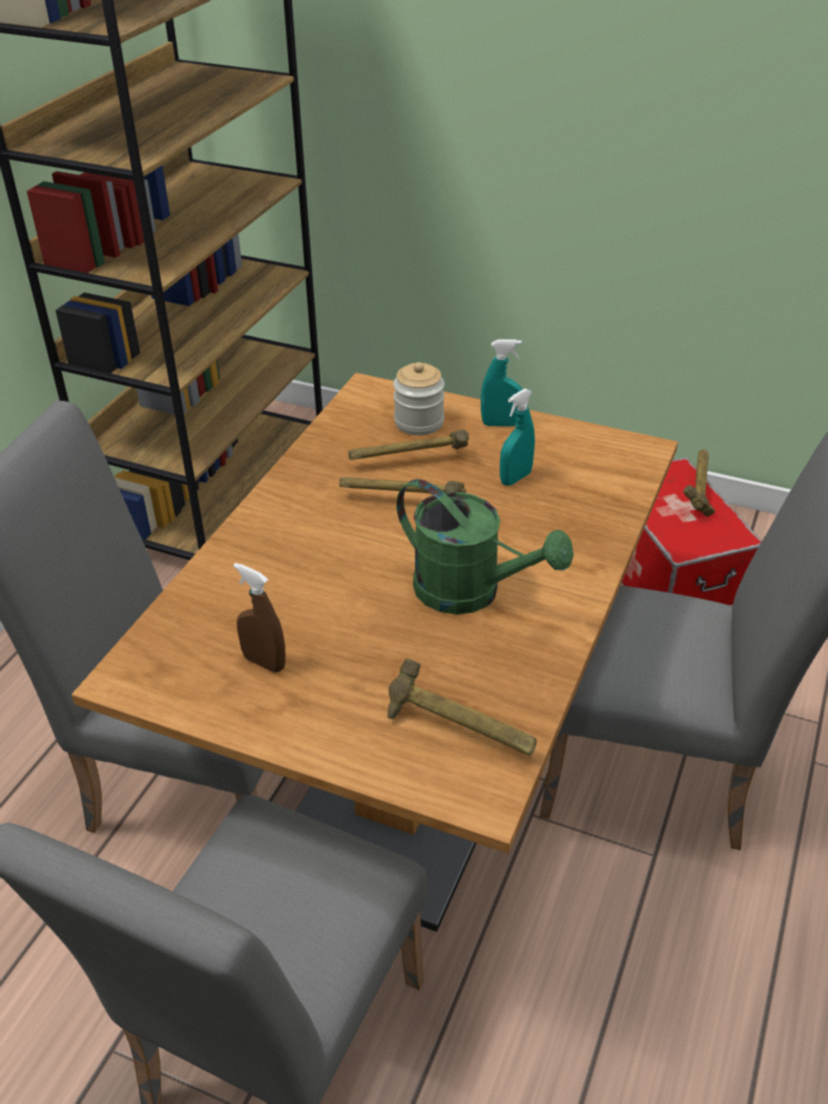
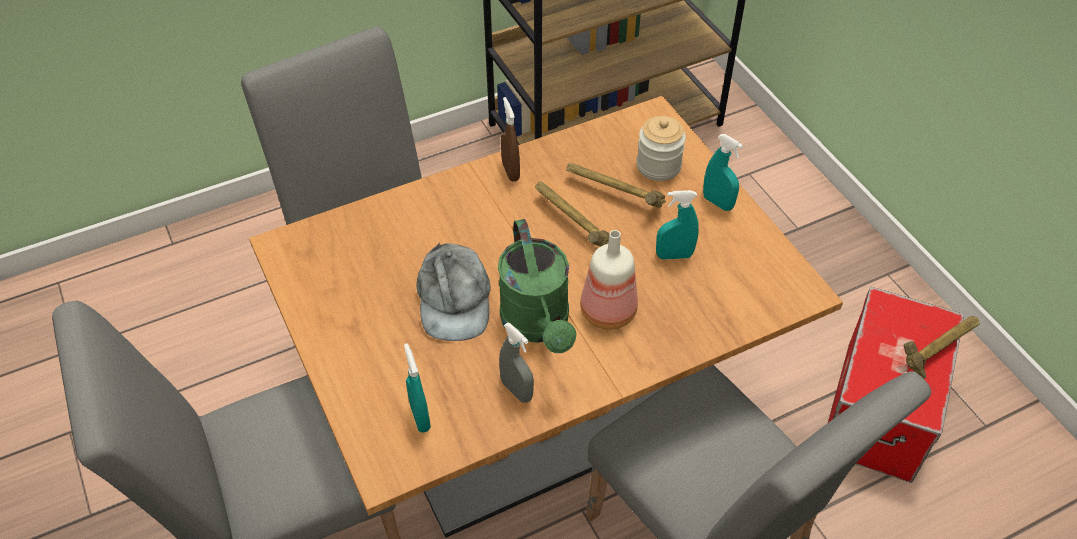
camera: 40 degrees right, 10 degrees up
(264, 662) = (364, 288): brown spray bottle -> brown spray bottle (510, 171)
(367, 618) = (454, 299): none -> grey cap
(459, 732) = (420, 417): hammer -> turquoise spray bottle
(518, 549) = (608, 313): none -> bottle
(518, 653) = (516, 390): none -> grey spray bottle

